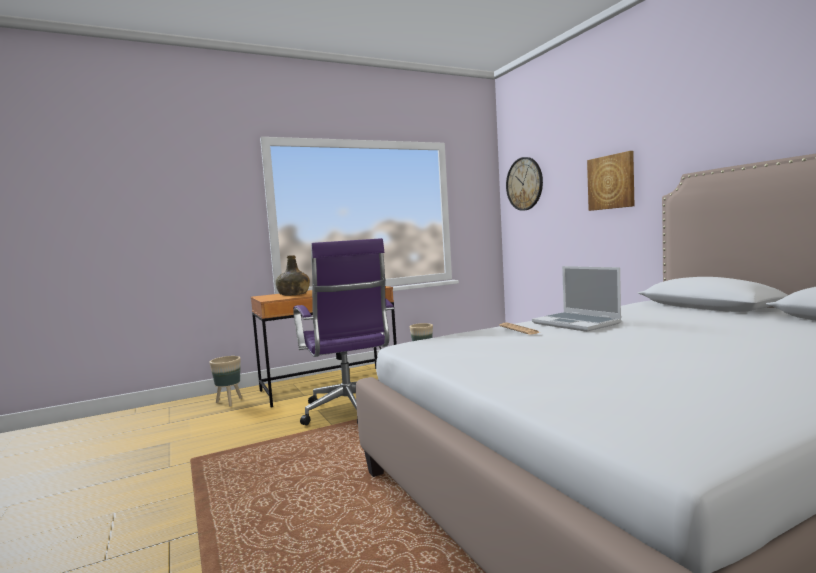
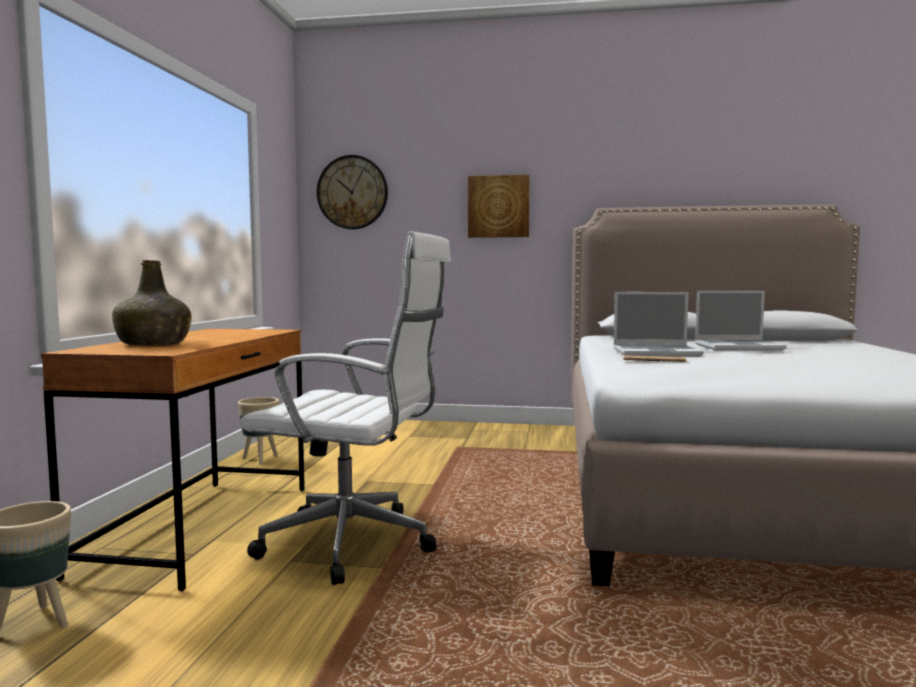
camera: 55 degrees left, 0 degrees up
(349, 412) = (355, 545): purple office chair -> white office chair
(701, 327) = (739, 347): none -> laptop

